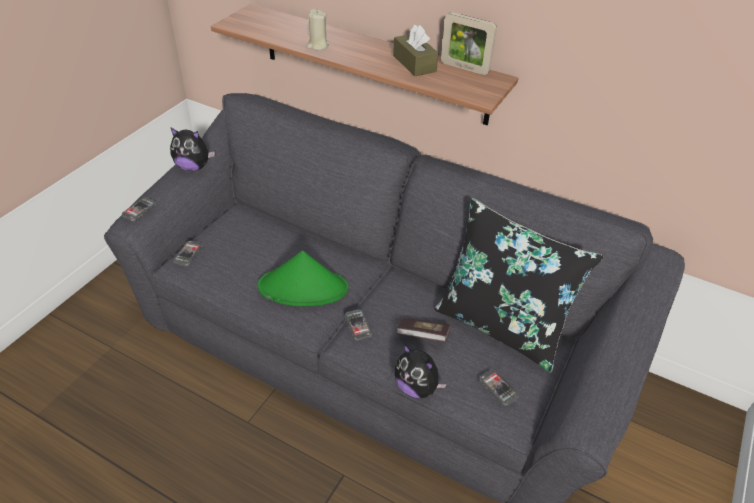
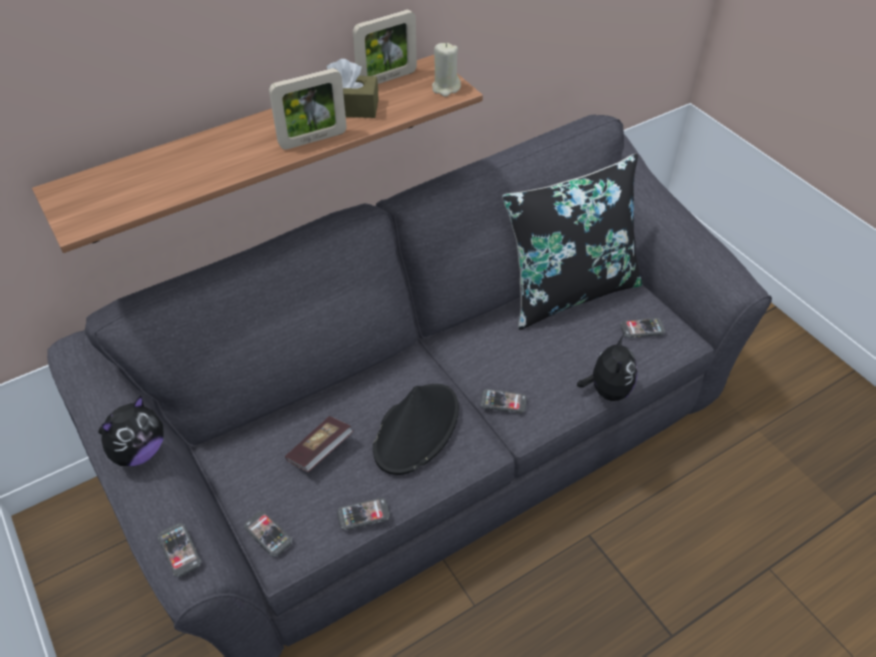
camera: 60 degrees left, 5 degrees up
(222, 289) = (363, 514): none -> phone
(303, 288) = (417, 429): green hat -> black hat
(317, 46) = (229, 165): beige candle -> beige candle (445, 88)
(368, 63) = (313, 139): none -> picture frame
(416, 387) = (607, 390): plush toy -> plush toy turned 60 degrees counterclockwise
(423, 336) = (550, 354): book -> book (320, 451)

